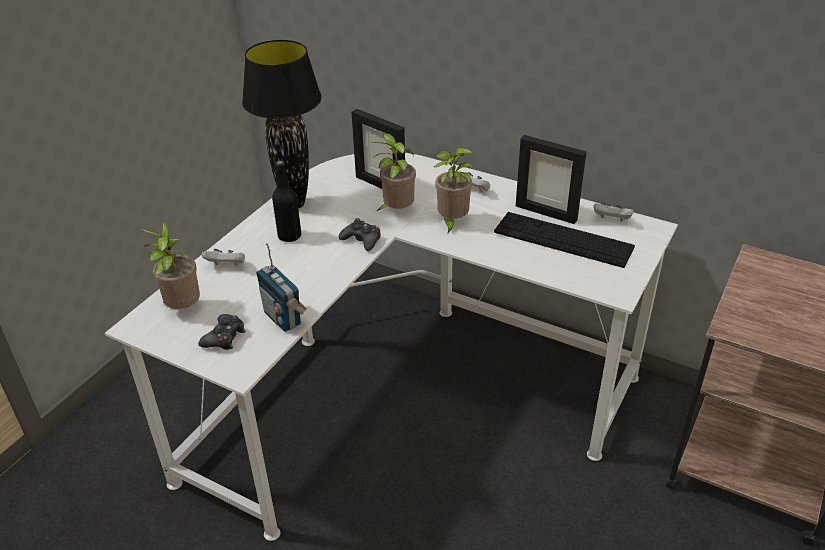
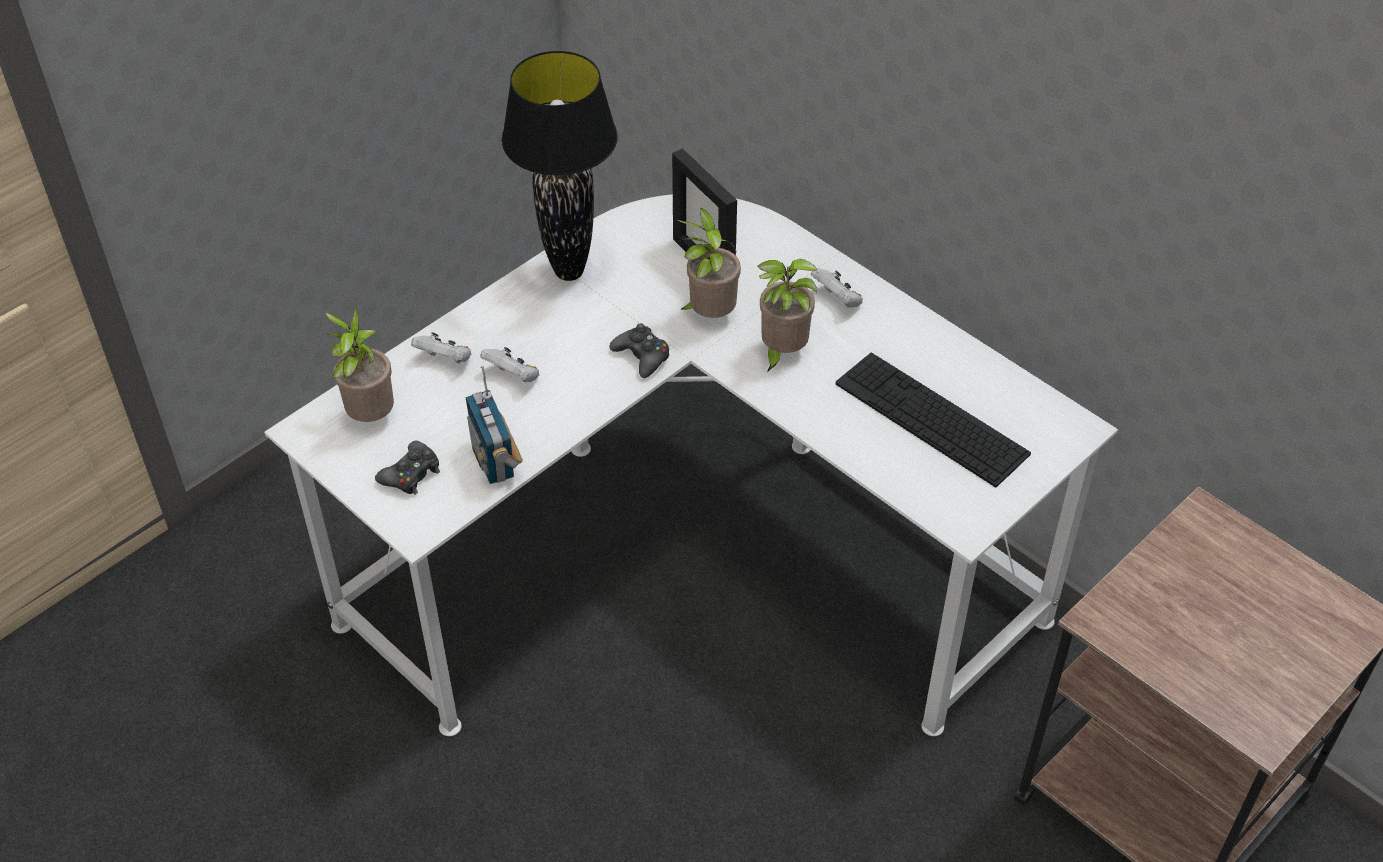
camera: 15 degrees right, 10 degrees up
(289, 236) = (544, 327): black bottle -> none
(546, 212) = (929, 365): picture frame -> none
(611, 220) = (1020, 400): white game controller -> white game controller (513, 376)

